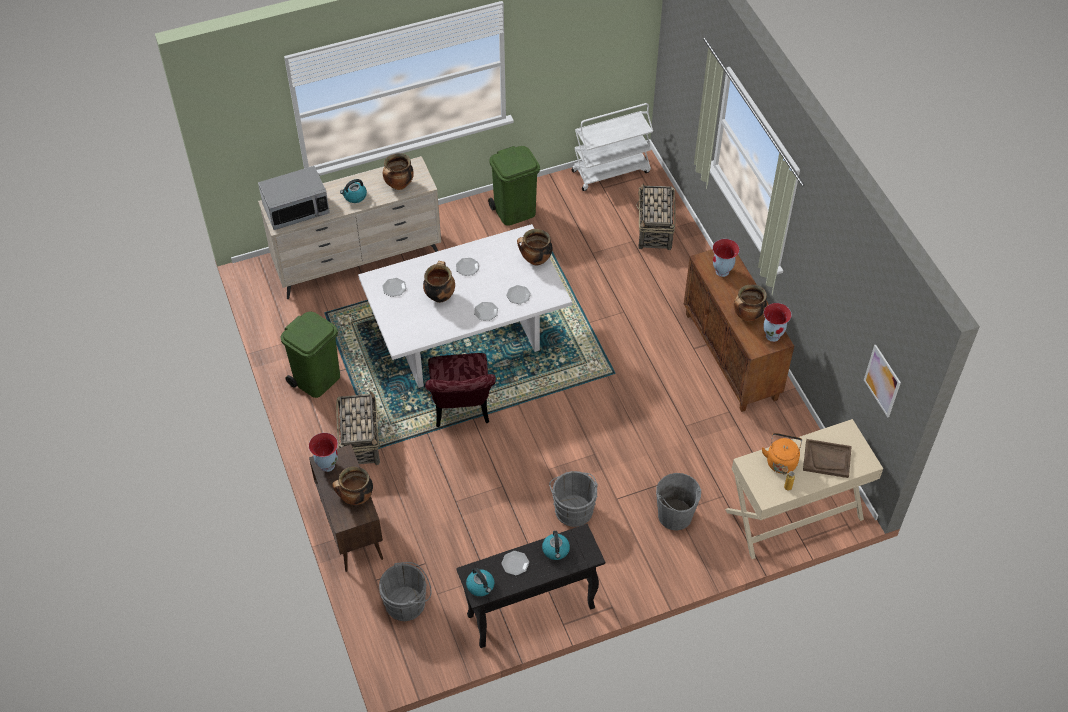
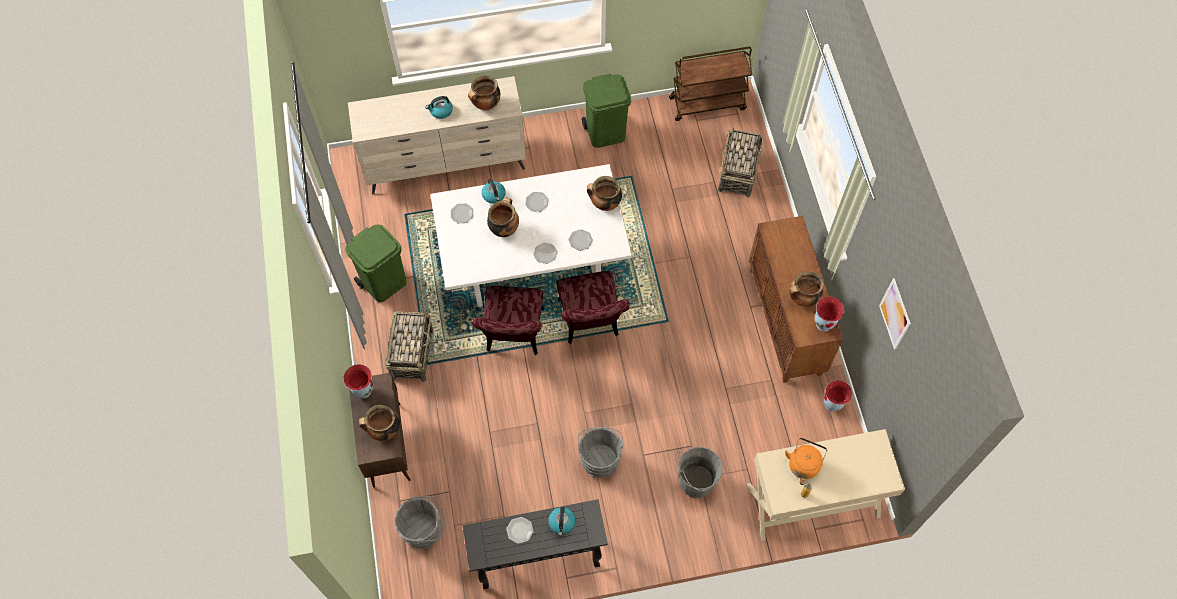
camera: 10 degrees right, 10 degrees up
(296, 209) = (382, 117): microwave -> none
(481, 586) = (482, 549): kettle -> kettle (494, 195)
(536, 387) = (590, 324): none -> red chair
(611, 171) = (708, 103): white cart -> brown cart
(722, 271) = (787, 246): vase -> vase (832, 405)
(827, 459) = (850, 469): brown tray -> none
(882, 381) = (918, 412): picture -> picture (895, 314)

